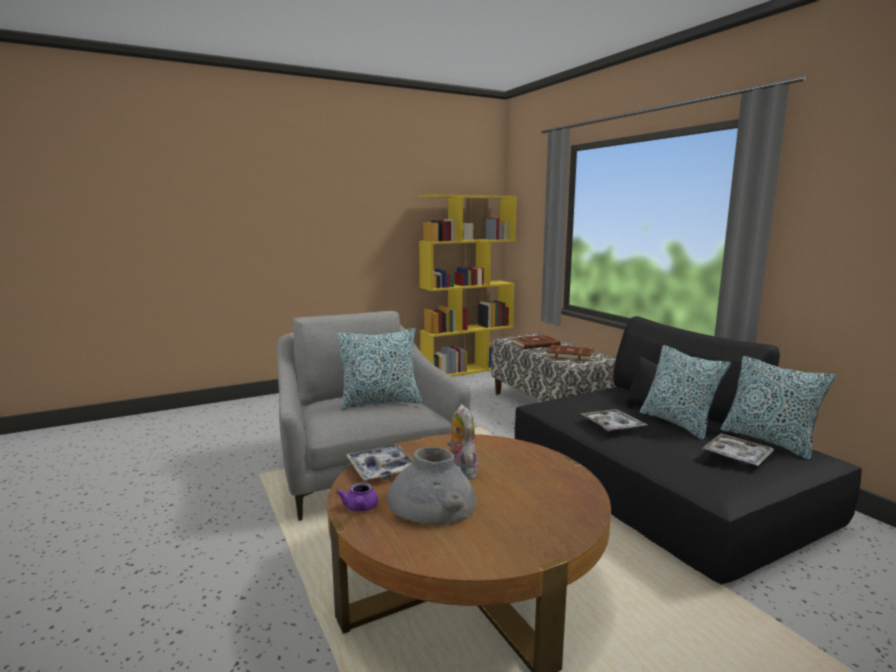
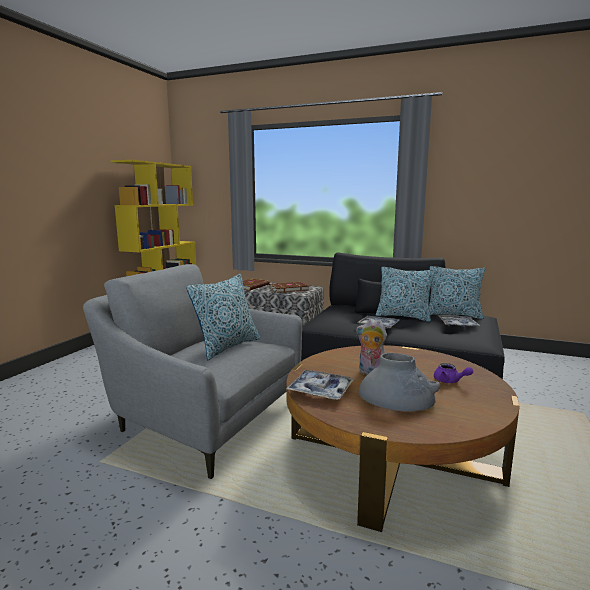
camera: 40 degrees left, 0 degrees up
(360, 508) = (365, 419): purple teapot -> purple teapot (450, 381)

